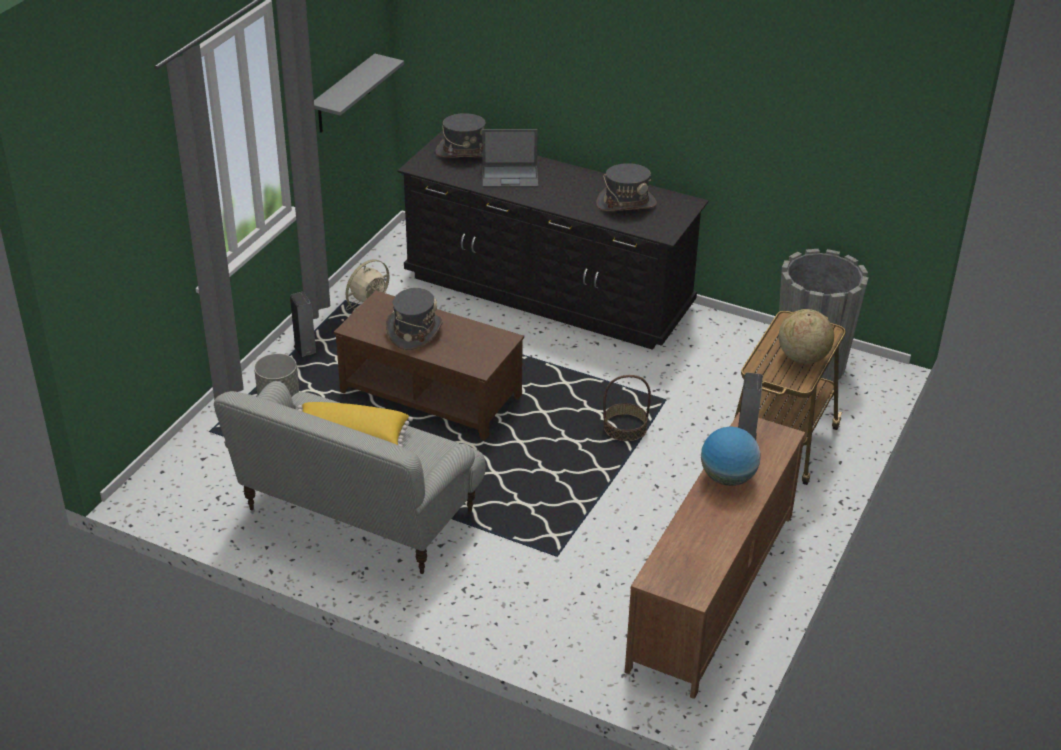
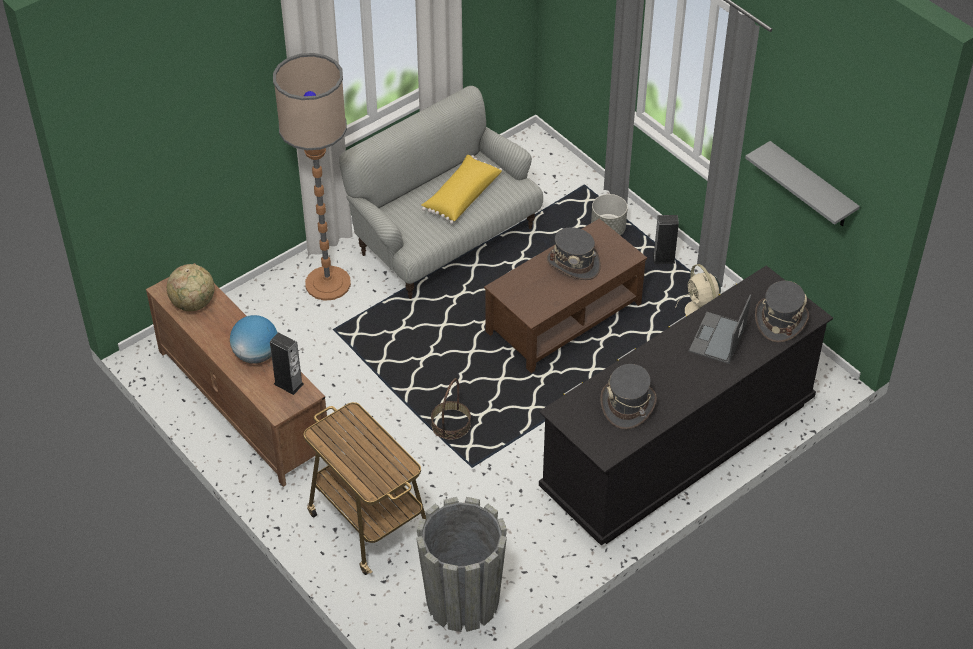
camera: 115 degrees right, 10 degrees up
(487, 587) = (328, 283): none -> floor lamp
(802, 357) = (349, 452): globe -> globe (193, 303)

